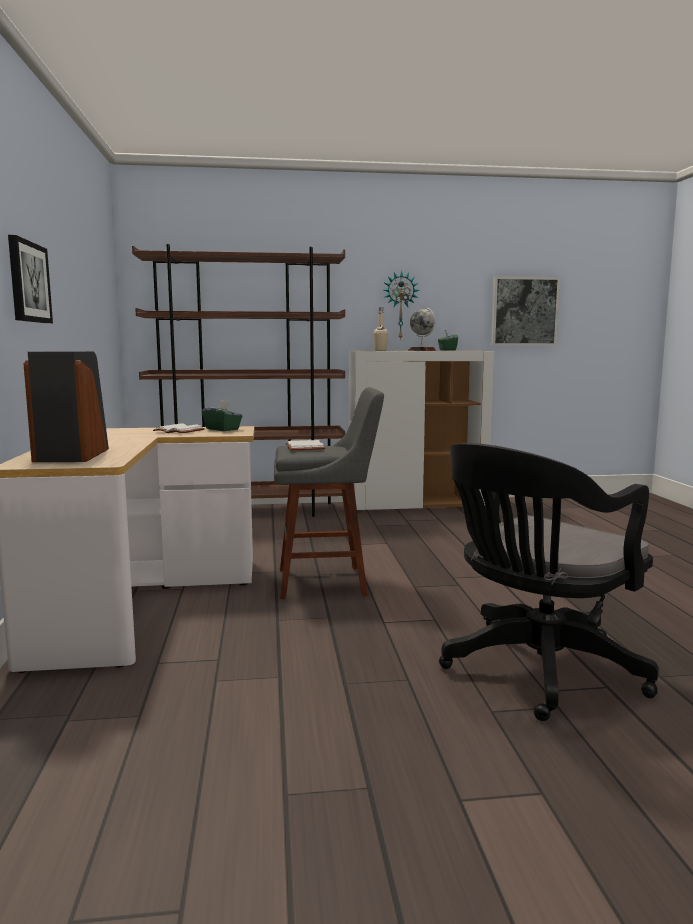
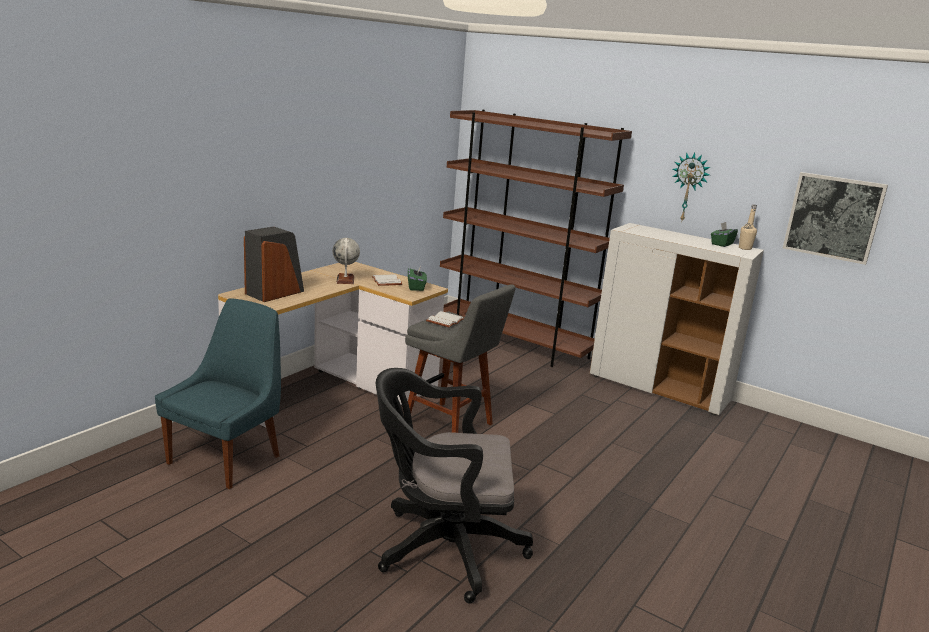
camera: 40 degrees right, 10 degrees up
(28, 282) = (295, 170): picture -> none
(137, 720) = (227, 458): none -> blue chair
(380, 350) = (645, 231): beige bottle -> beige bottle (745, 248)
(422, 350) = (687, 240): globe -> globe (345, 280)

